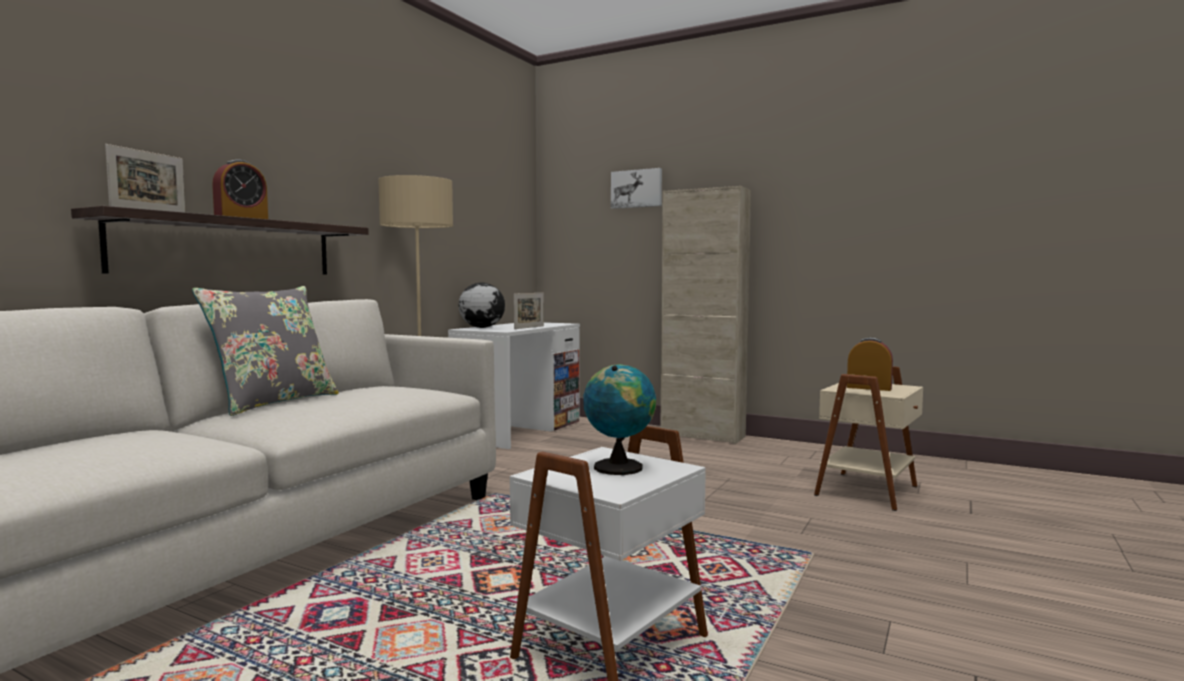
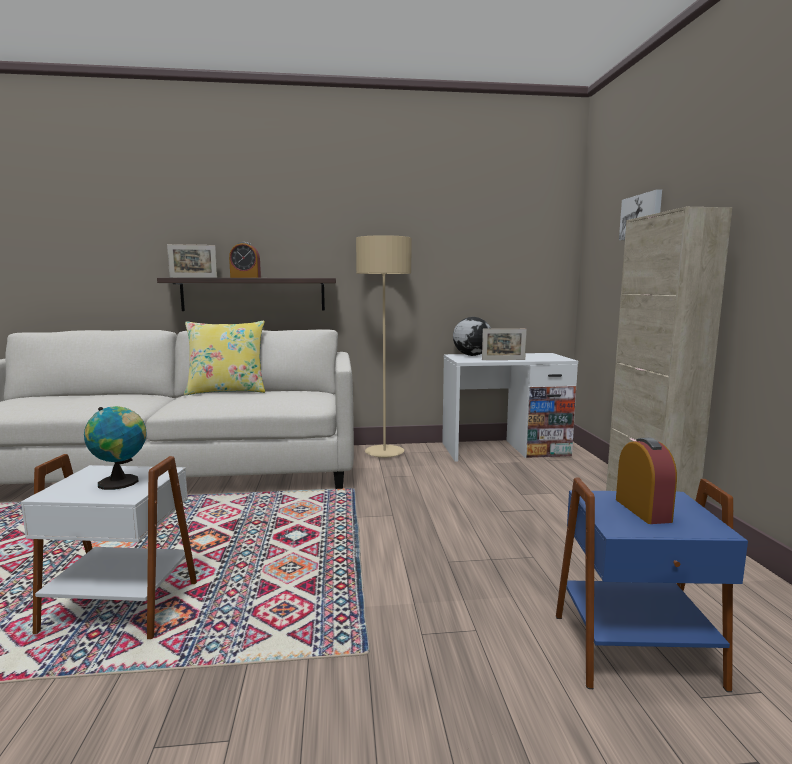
camera: 55 degrees right, 5 degrees up
(273, 402) = (227, 391): grey pillow -> yellow pillow
(869, 491) = (636, 652): beige side table -> blue side table

